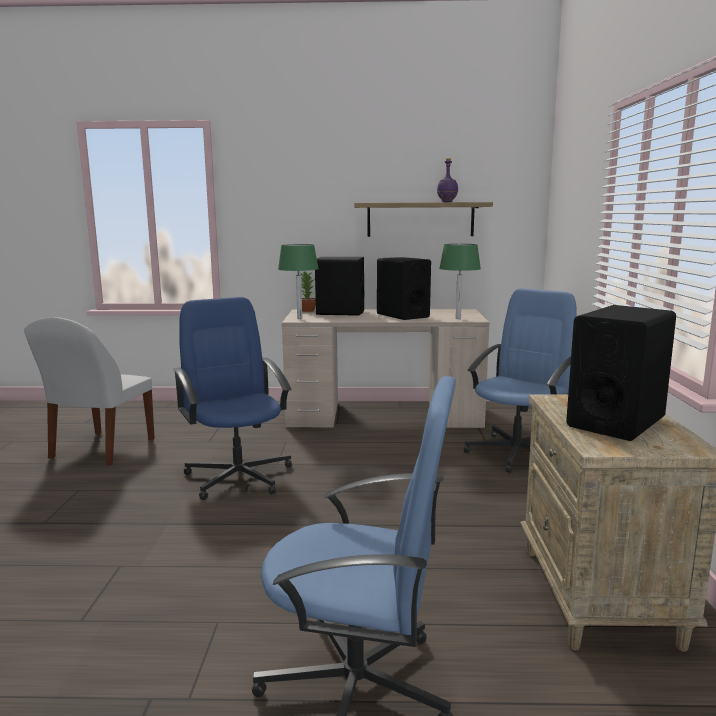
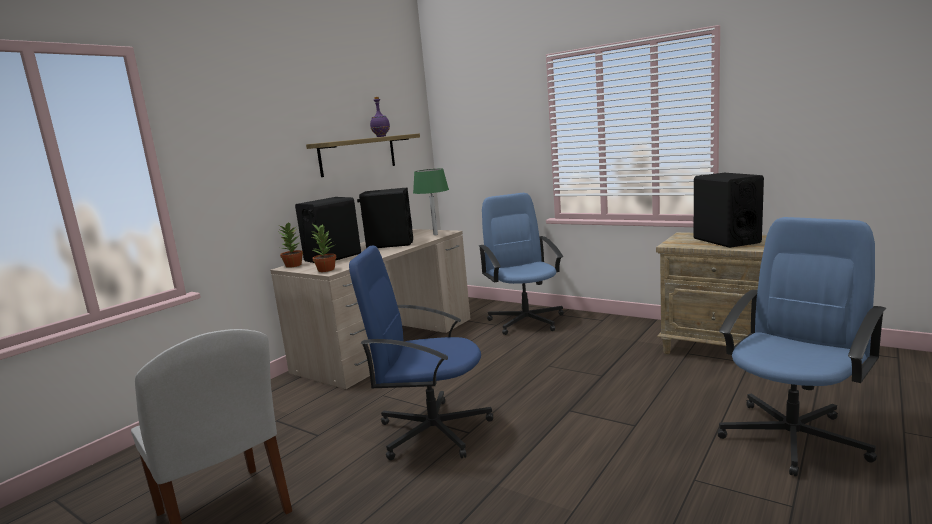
camera: 55 degrees left, 0 degrees up
(299, 318) = (326, 269): green table lamp -> potted plant

